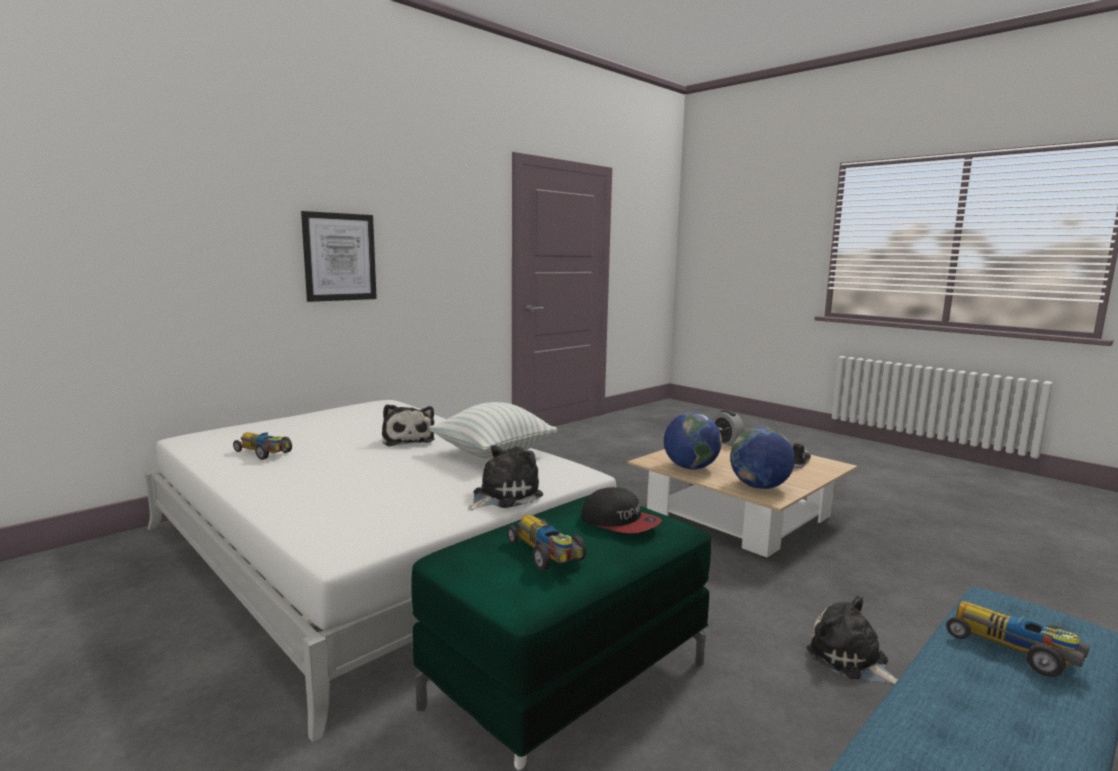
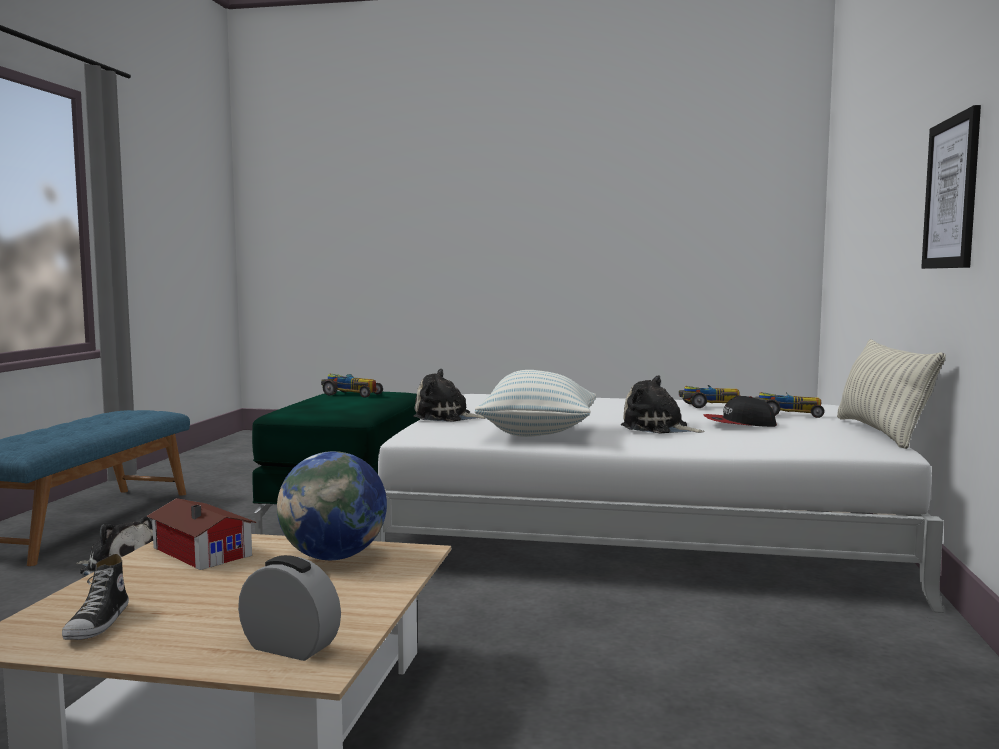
camera: 145 degrees right, 5 degrees down
(327, 409) = (881, 432): none -> pillow
(503, 496) = (446, 417): plush toy -> plush toy turned 90 degrees clockwise
(620, 522) = (322, 405): cap -> cap (739, 423)
(759, 487) = (203, 550): globe -> toy house
(1014, 649) = (54, 434): toy car -> toy car (787, 414)

